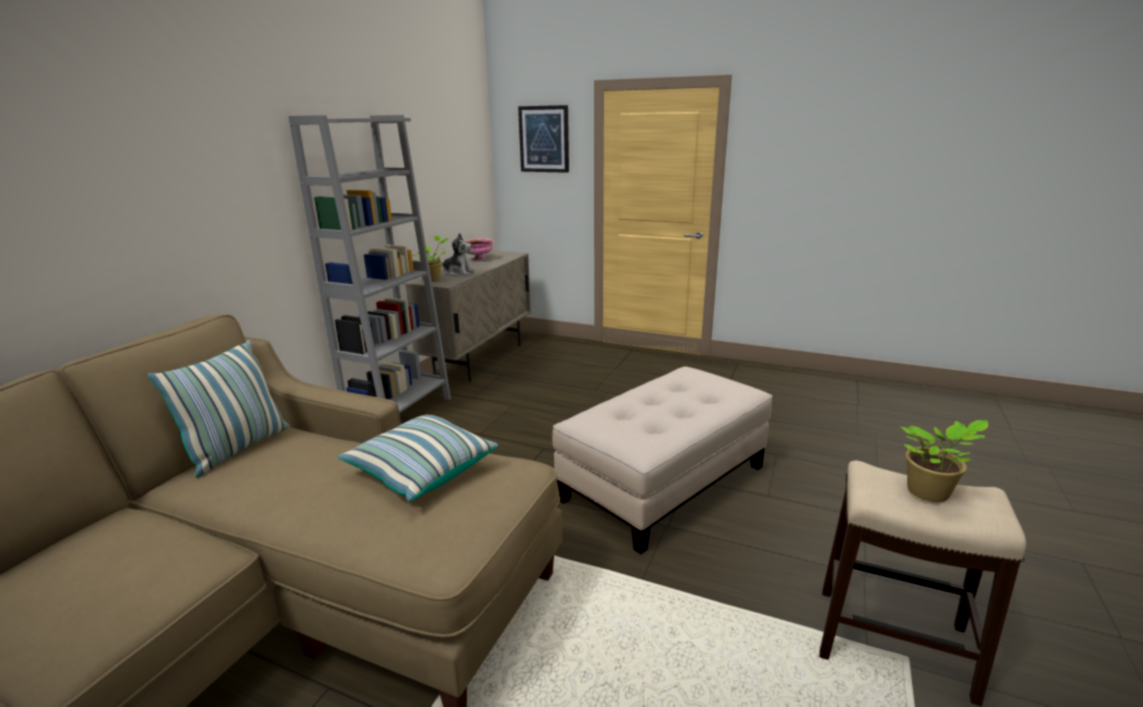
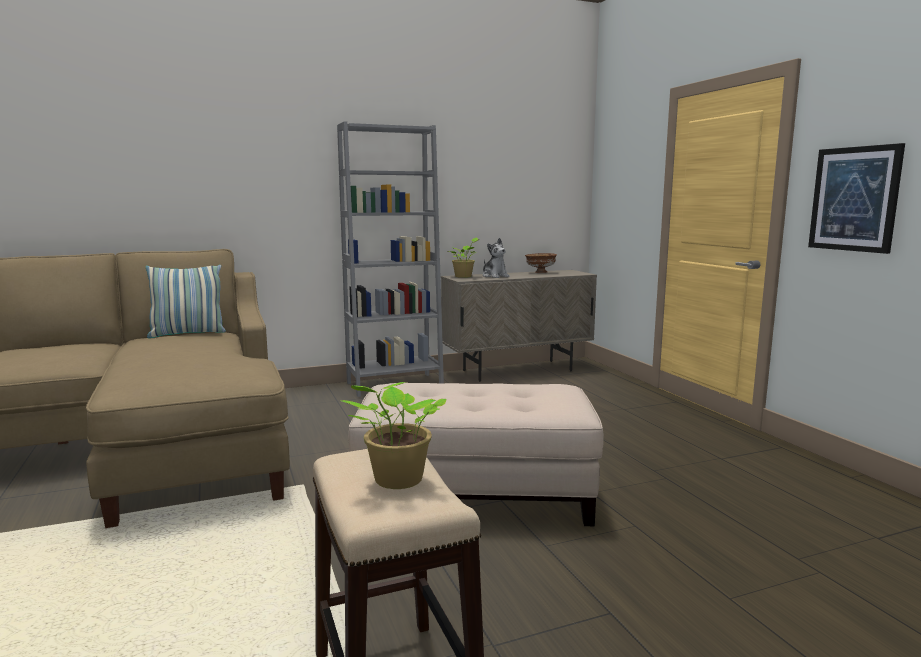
camera: 45 degrees right, 10 degrees down
(421, 471) = (209, 361): pillow -> none
(478, 259) = (540, 272): pink bowl -> brown bowl
(544, 139) = (628, 156): picture -> picture (854, 199)

